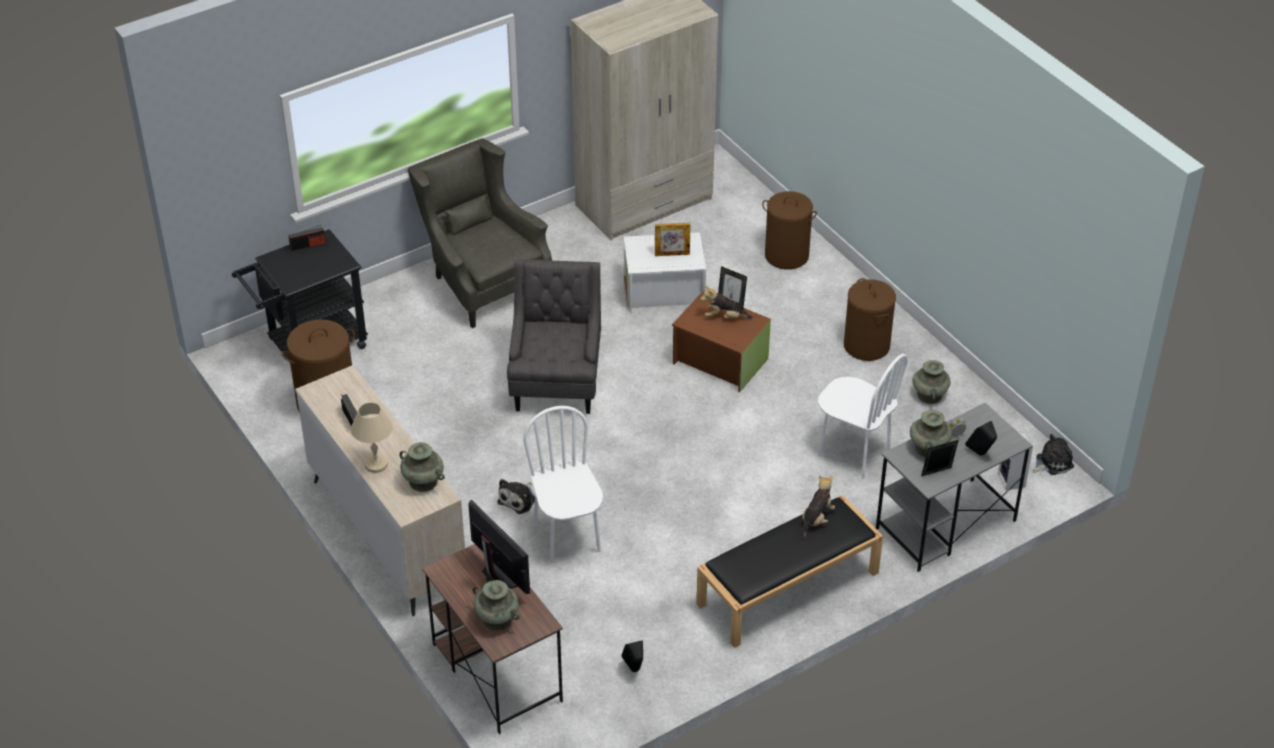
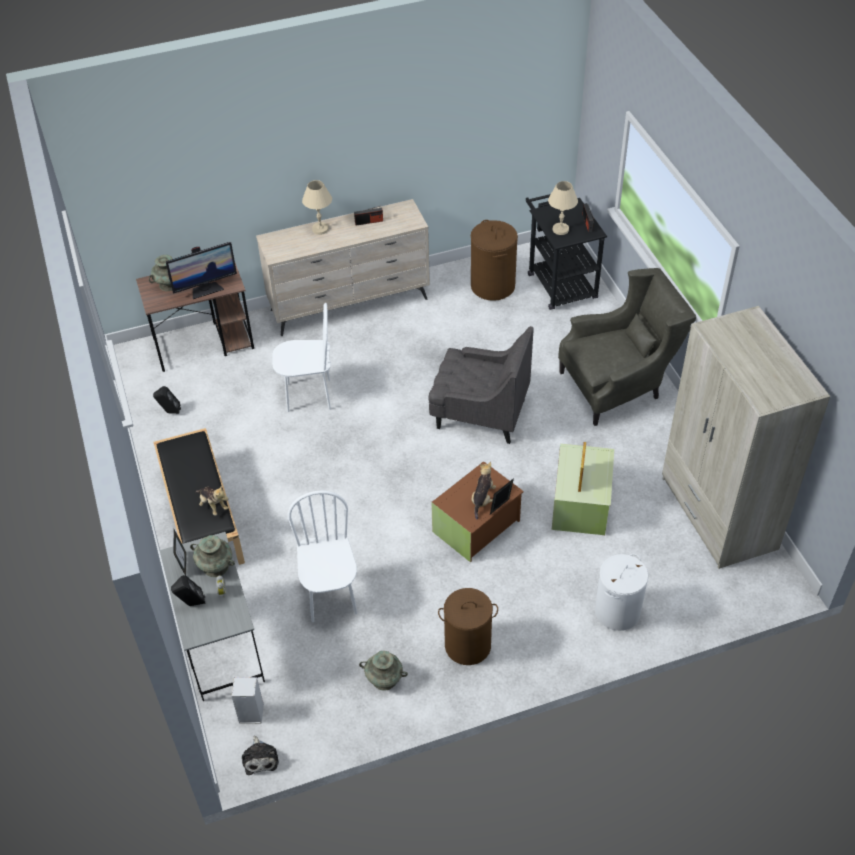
camera: 105 degrees right, 5 degrees up
(324, 265) = (561, 229): none -> beige table lamp
(423, 481) = (293, 249): turquoise vase -> none
(518, 500) = (357, 374): plush toy -> none
(663, 291) = (581, 504): white storage box -> green storage box
(786, 255) = (617, 611): brown laundry basket -> white laundry basket
(853, 452) = (331, 597): white chair -> white chair turned 120 degrees clockwise

